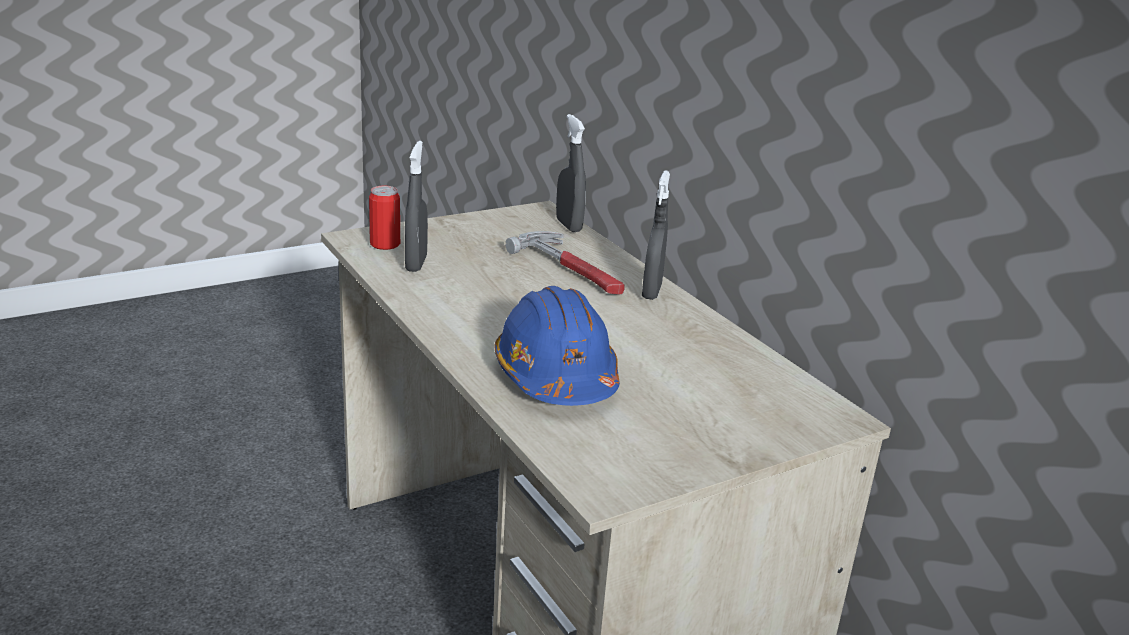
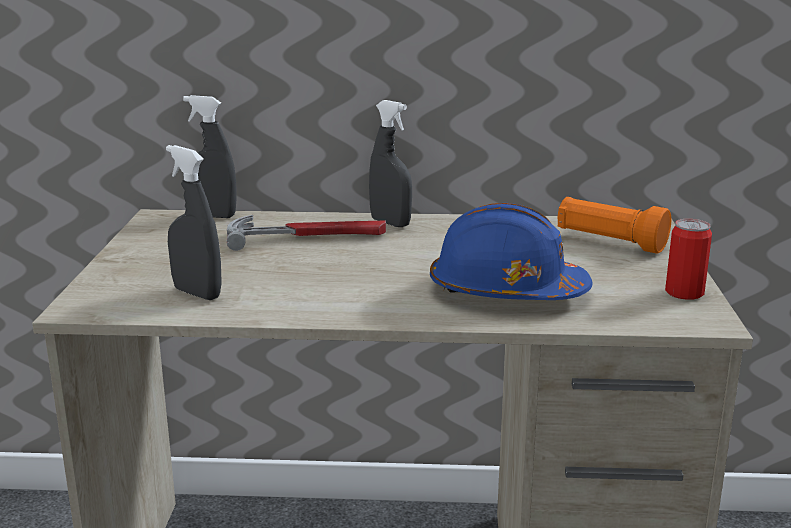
camera: 55 degrees left, 5 degrees down
(385, 244) = (123, 297): can -> can (684, 292)
(752, 404) = (609, 242): none -> orange flashlight

